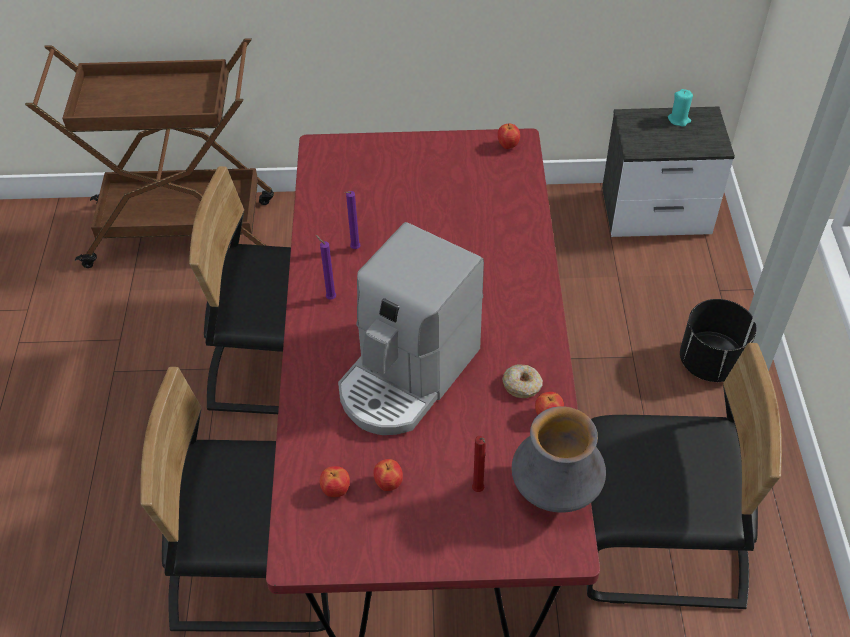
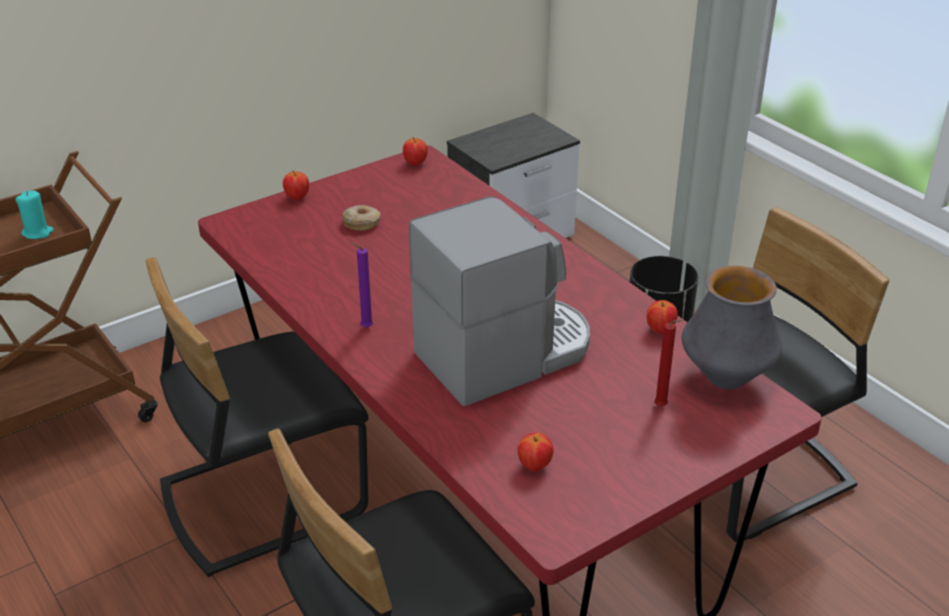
camera: 35 degrees left, 15 degrees down
(354, 249) = (349, 283): purple candle -> none
(388, 484) = (578, 438): apple -> apple (297, 197)
(407, 376) = (505, 354): coffee machine -> coffee machine turned 120 degrees counterclockwise
(522, 385) = (615, 318): donut -> donut (362, 223)
(679, 120) = (510, 131): turquoise candle -> turquoise candle (37, 232)

